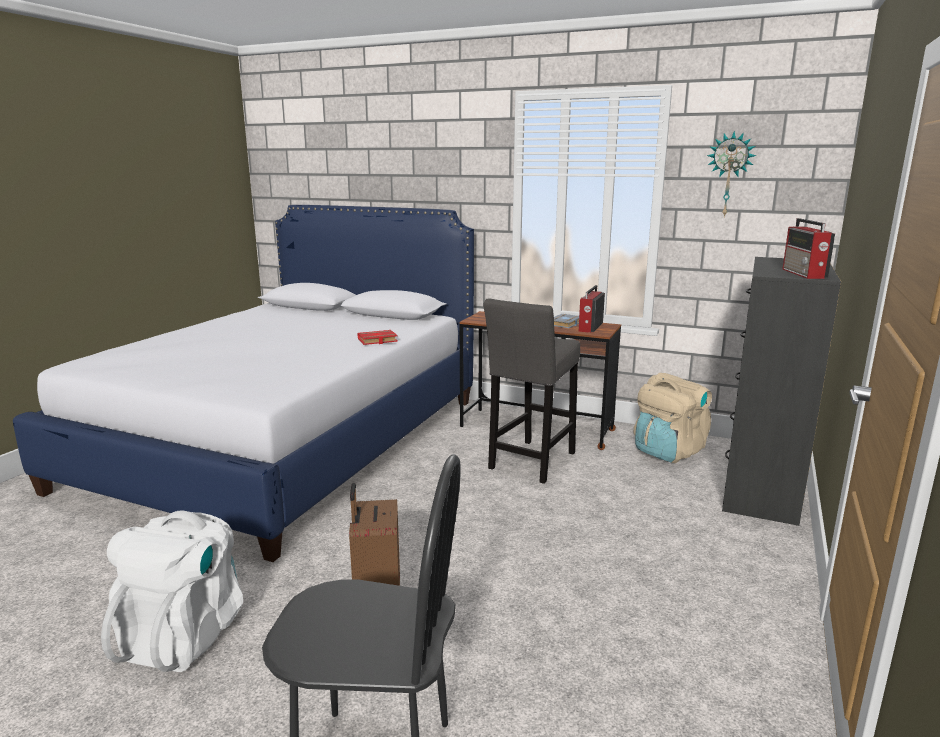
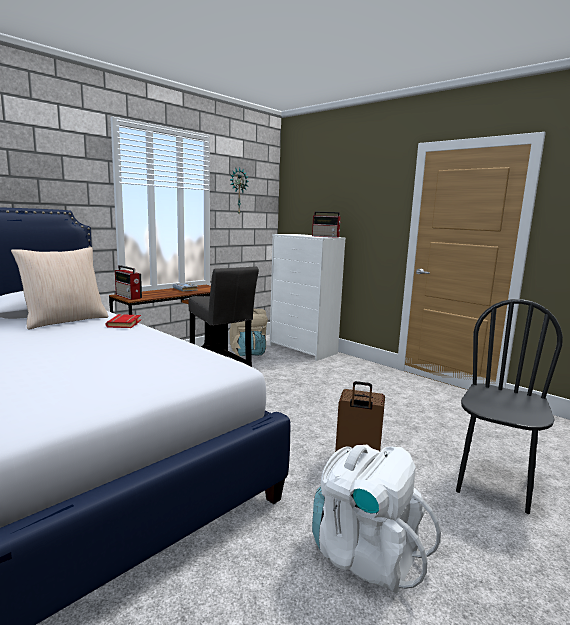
camera: 70 degrees left, 5 degrees down
(369, 325) = (65, 320): none -> beige pillow
(590, 327) = (202, 288): radio -> radio (128, 296)
(760, 489) = (303, 349): black dresser -> white dresser

